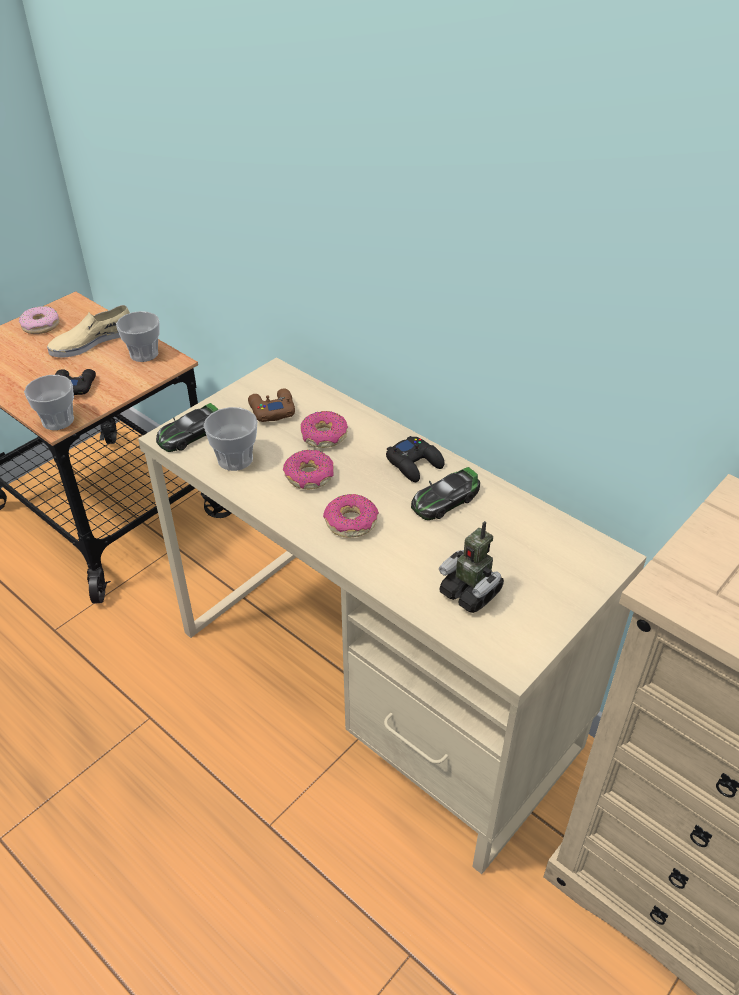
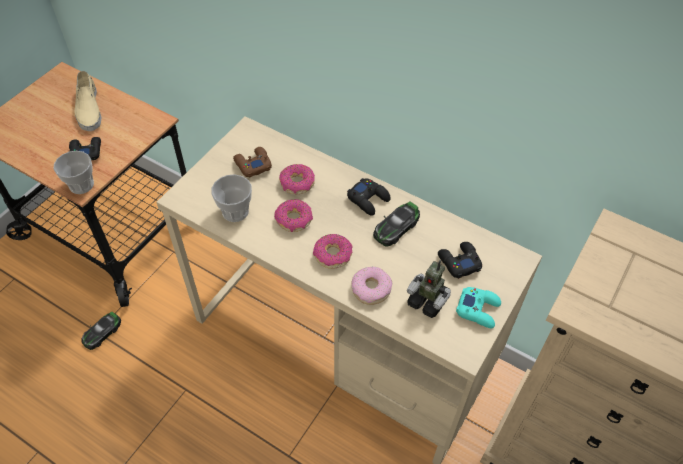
camera: 10 degrees left, 10 degrees up
(41, 326) = (42, 98): donut -> donut (371, 289)
(92, 341) = (88, 109): beige shoe -> beige shoe turned 60 degrees counterclockwise
(144, 354) = (133, 116): cup -> none
(190, 434) = (196, 193): toy car -> toy car (102, 332)
(524, 550) = (458, 262): none -> black game controller
(541, 612) = (478, 309): none -> turquoise game controller

